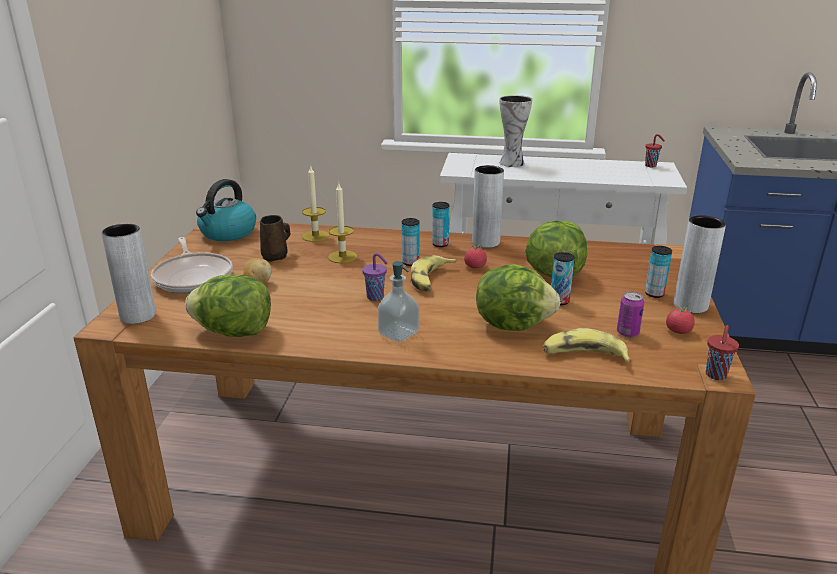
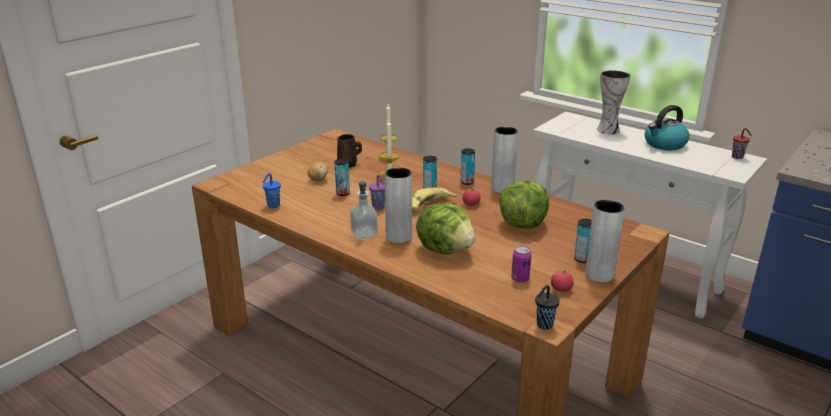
camera: 30 degrees right, 0 degrees up
(138, 315) = (233, 182): grey vase -> grey vase (399, 237)
(193, 277) = (286, 166): frying pan -> none
(227, 233) = (336, 141): kettle -> kettle (664, 144)
(234, 332) = (273, 206): lettuce -> blue cup
(559, 301) = (500, 244): can -> can (343, 193)
(584, 356) = (467, 283): banana -> none
(715, 375) = (543, 325): red cup -> black cup

